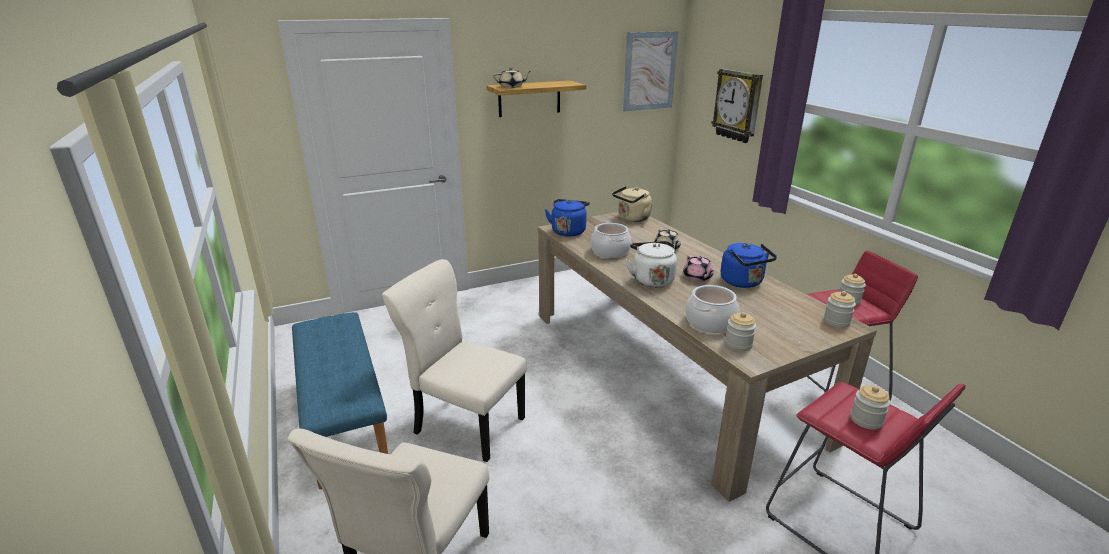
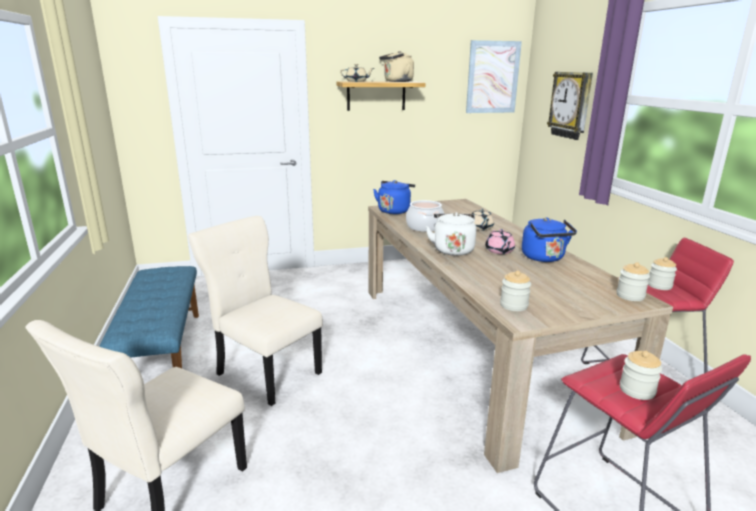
camera: 10 degrees right, 5 degrees down
(632, 219) = (459, 205): beige kettle -> beige kettle (397, 81)
(710, 322) = (493, 286): cooking pot -> none

